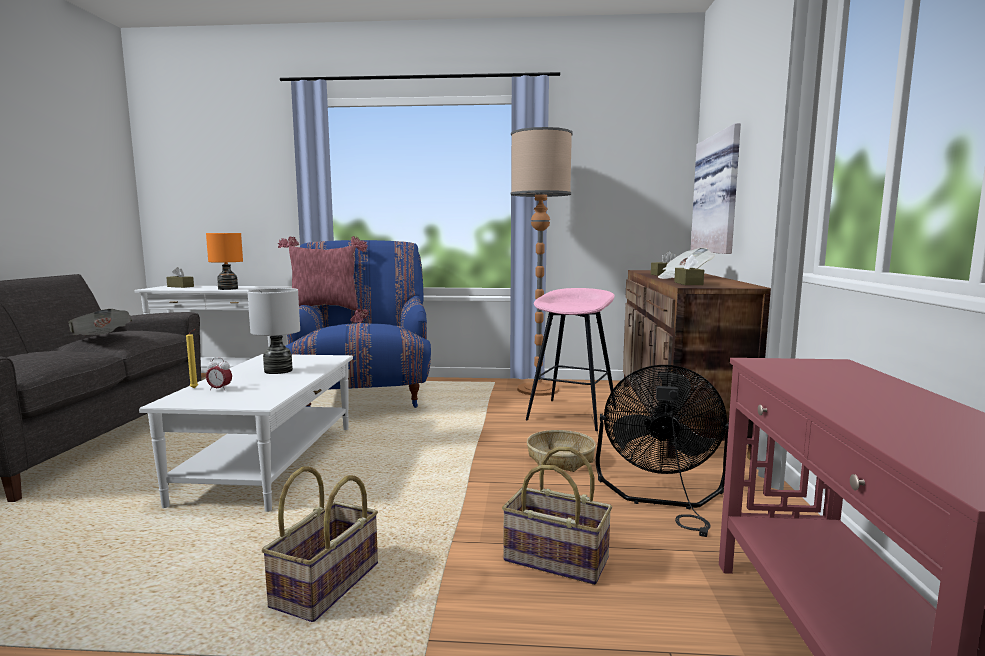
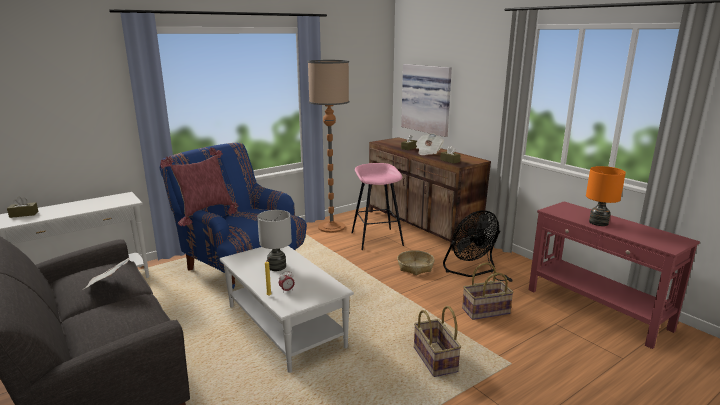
camera: 40 degrees left, 10 degrees up
(228, 289) = (92, 208): orange table lamp -> orange table lamp (598, 223)

